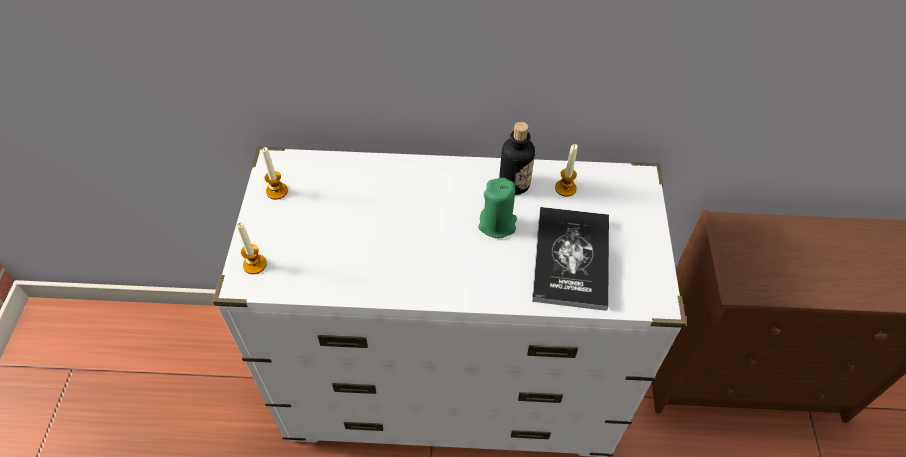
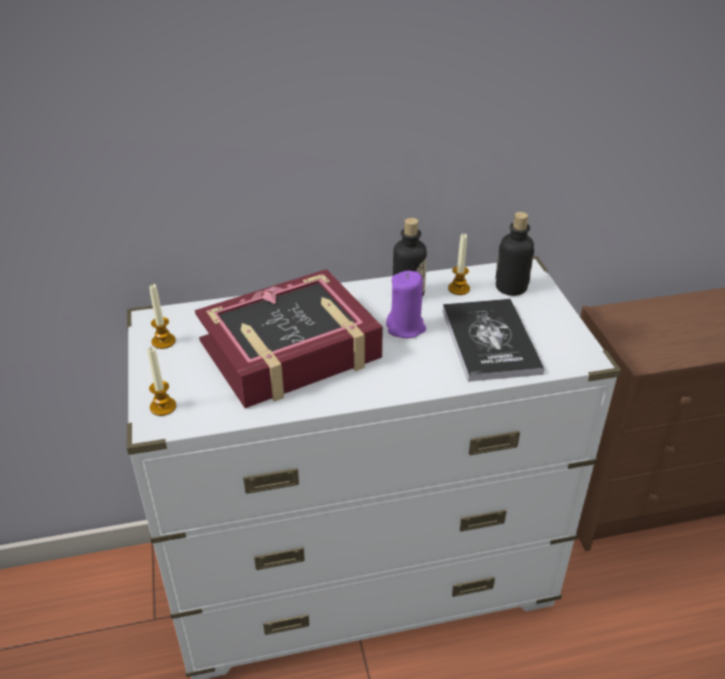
camera: 15 degrees left, 15 degrees down
(383, 227) = (290, 351): none -> book
(497, 224) = (406, 327): green candle -> purple candle
(617, 198) = (511, 287): none -> bottle

